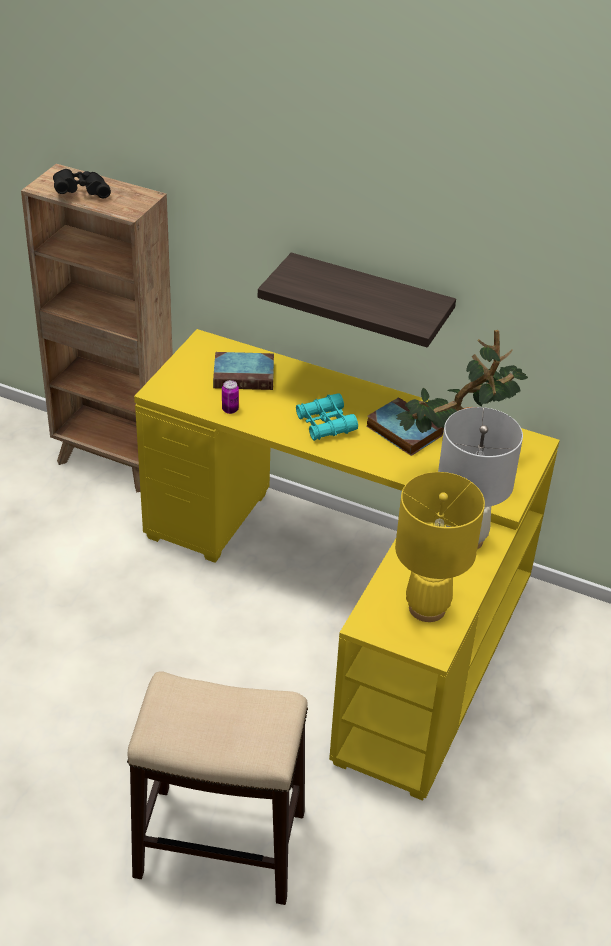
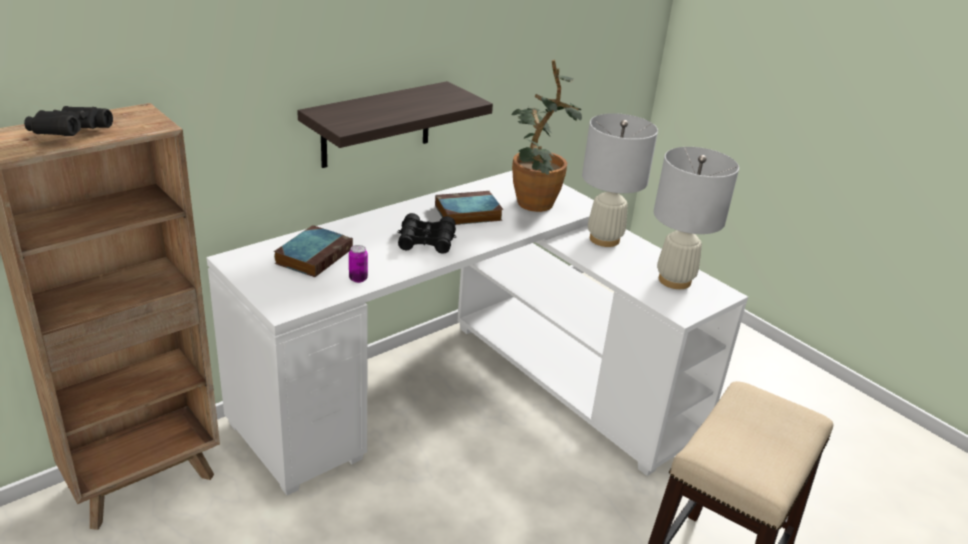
camera: 65 degrees left, 10 degrees down
(325, 424) = (426, 241): turquoise binoculars -> black binoculars
(354, 599) = (471, 393): yellow desk -> white desk
(427, 608) = (674, 280): yellow table lamp -> white table lamp

